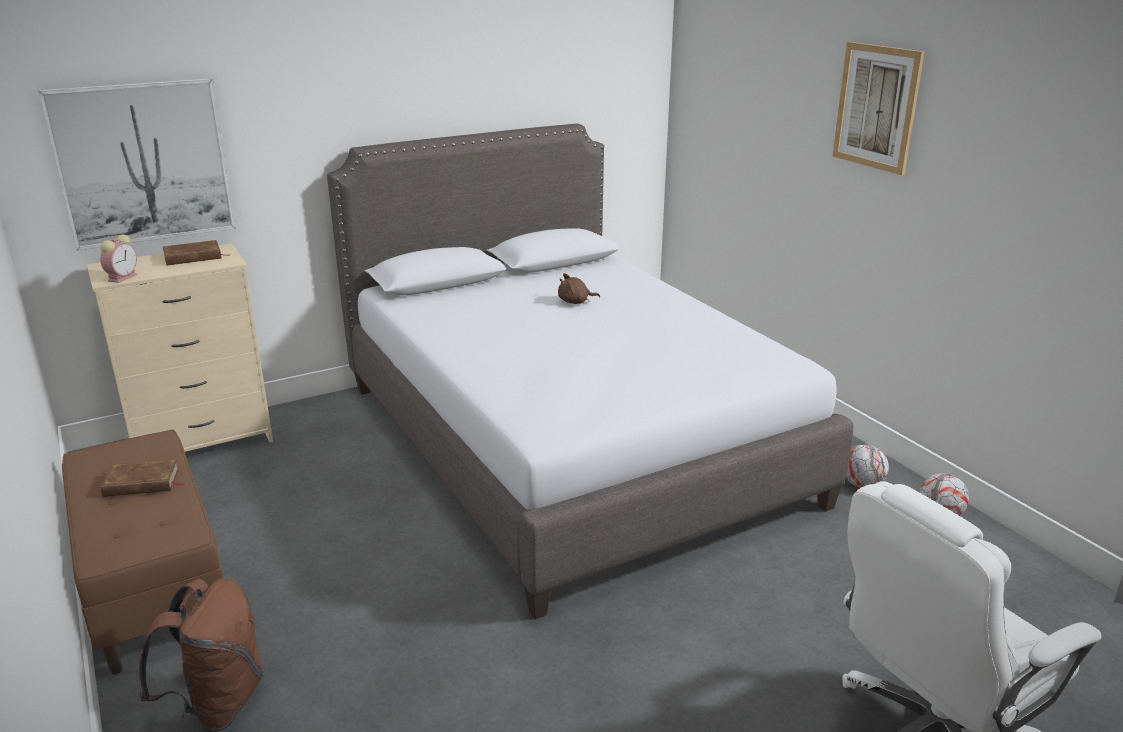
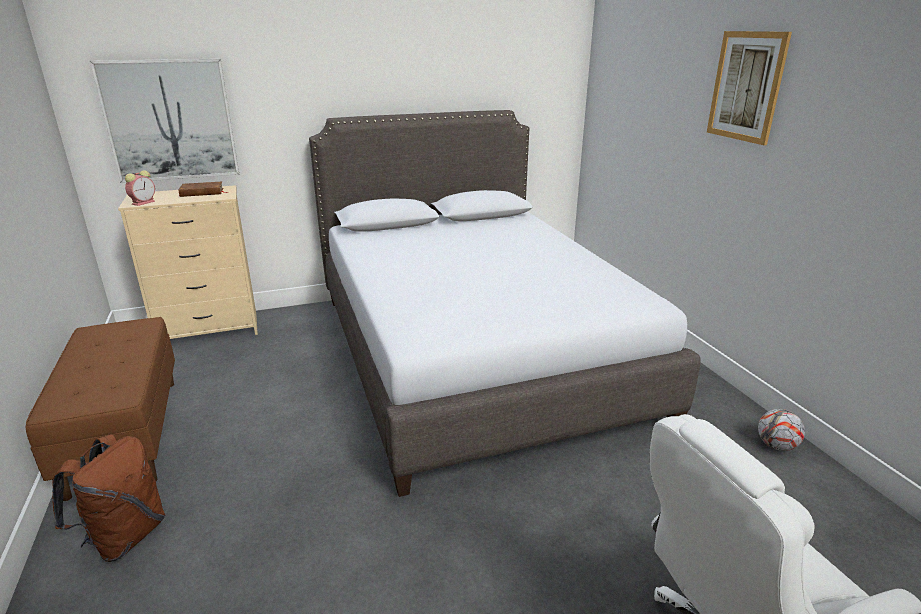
camera: 10 degrees right, 0 degrees up
(142, 483) = (116, 354): brown book -> none
(575, 302) = (486, 244): brown plush toy -> none
(862, 485) = (710, 411): football -> none

